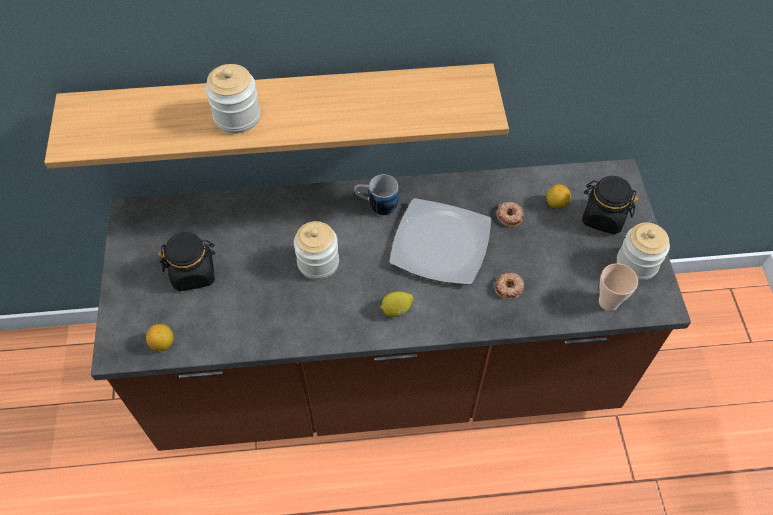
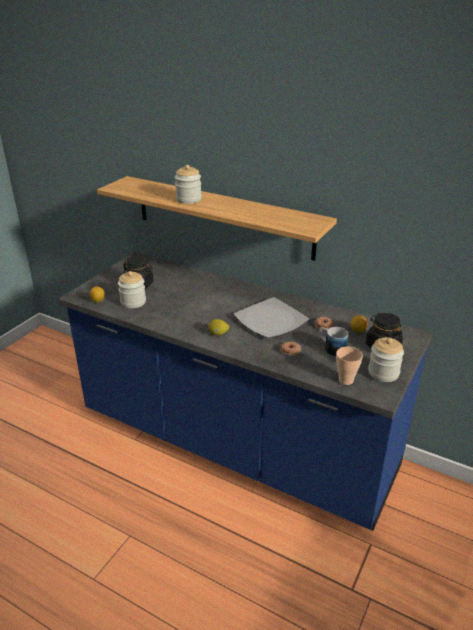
camera: 35 degrees right, 25 degrees down
(318, 262) = (199, 303): jar -> jar (133, 302)
(376, 203) = (254, 295): mug -> mug (331, 348)
(386, 374) = (236, 443): brown counter -> blue counter

